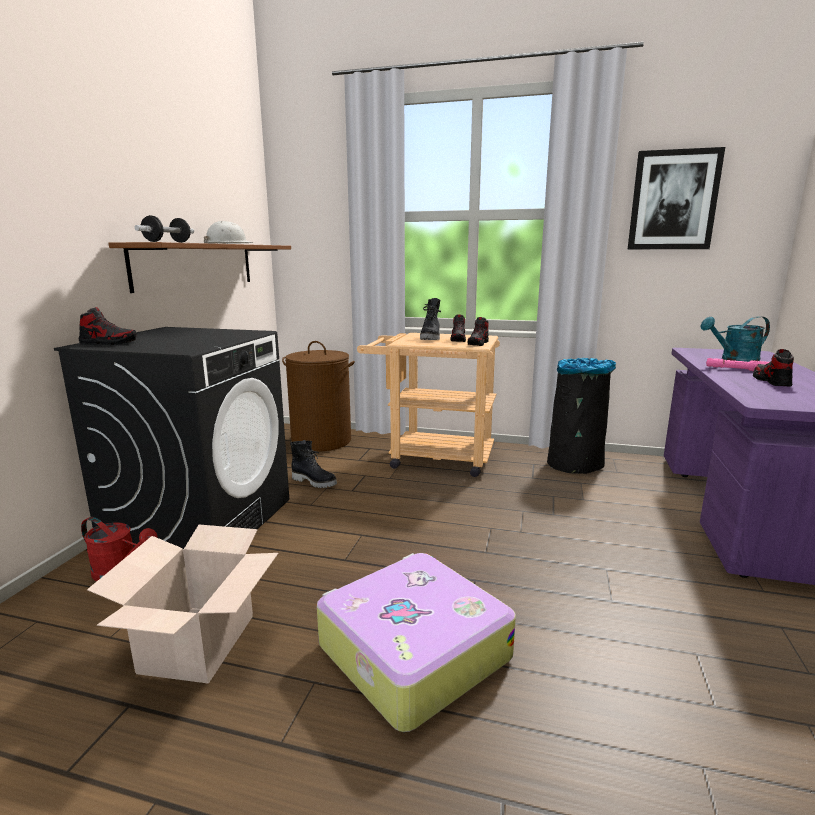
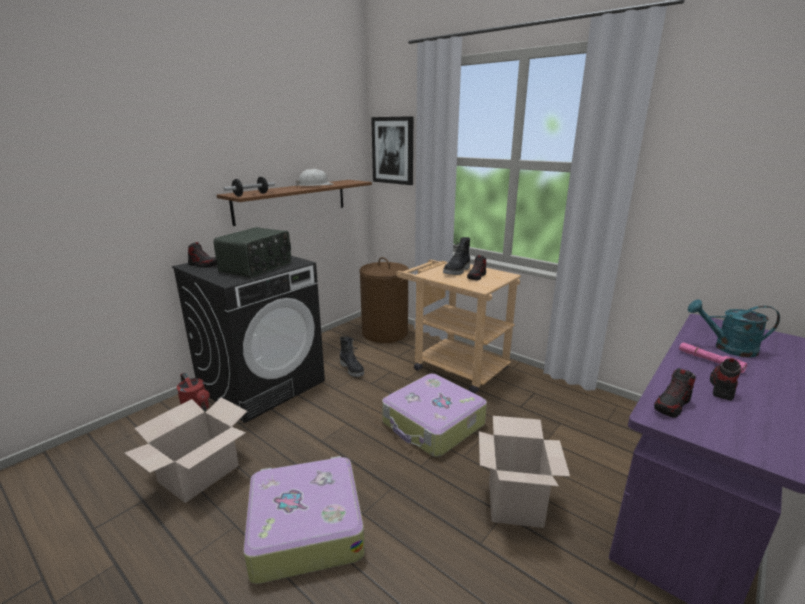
camera: 25 degrees right, 5 degrees up
(202, 339) = (257, 267): none -> radio
(461, 512) = (433, 424): none -> suitcase
(478, 343) = (486, 284): shoe -> shoe (672, 405)
(575, 463) = (574, 401): black trash can -> none
(608, 557) = (515, 503): none -> cardboard box
(673, 200) = (710, 163): picture -> picture (393, 150)

